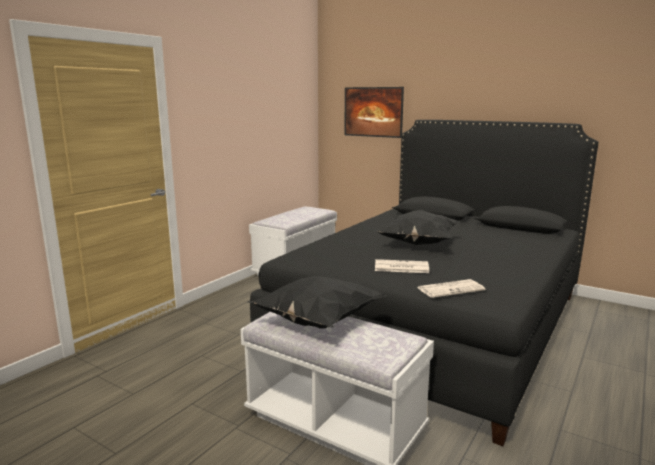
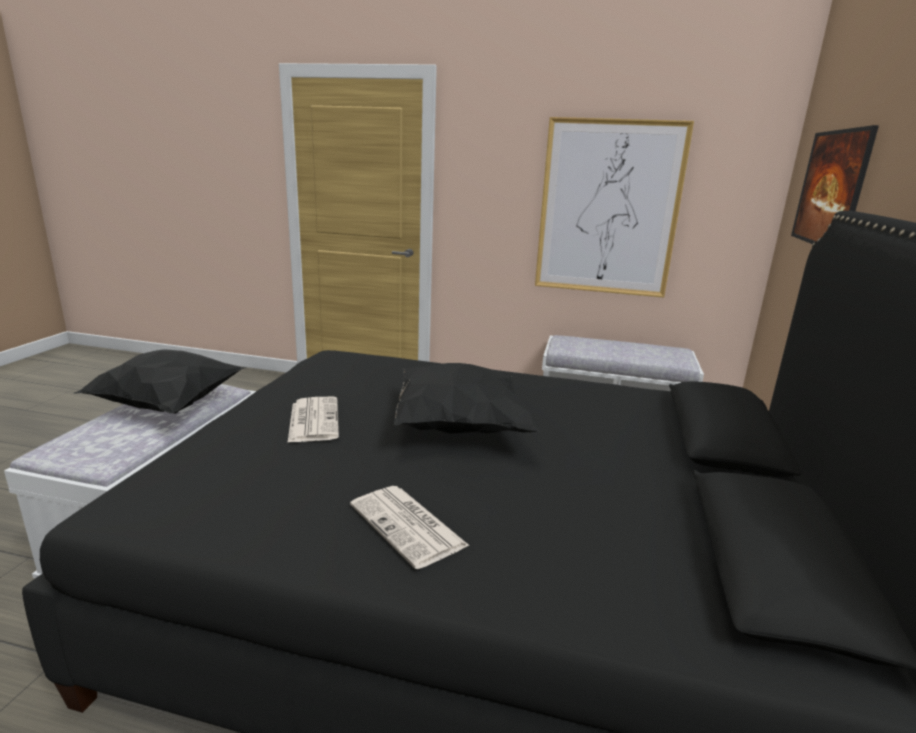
camera: 70 degrees right, 5 degrees up
(263, 134) = (608, 209): none -> picture
(450, 289) = (206, 462): newspaper -> newspaper (409, 526)

